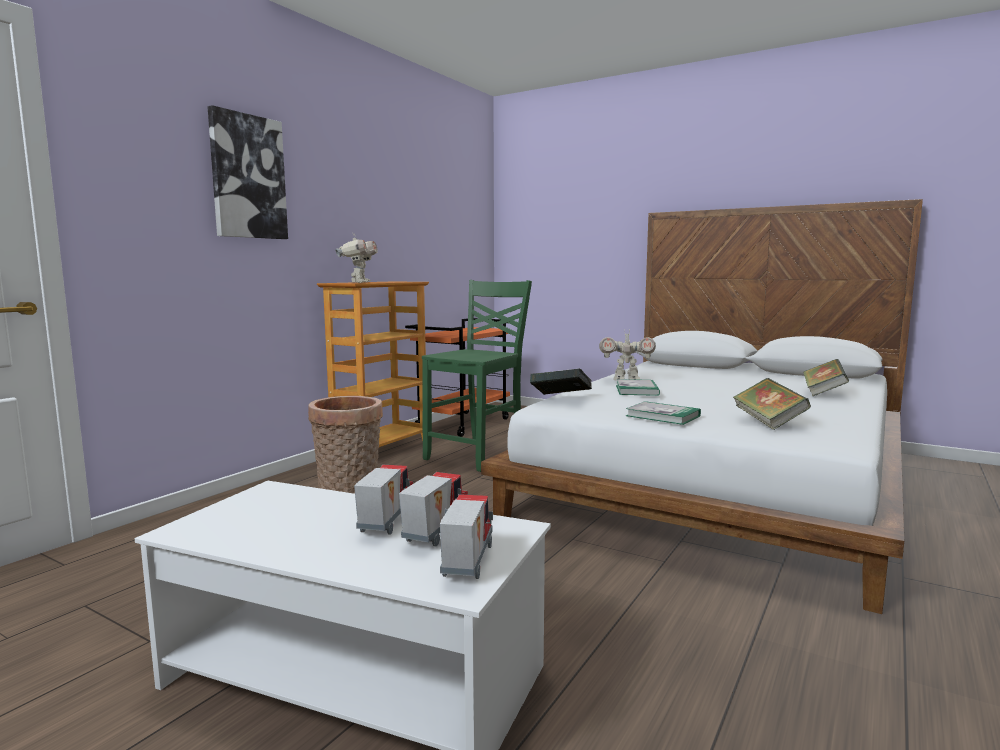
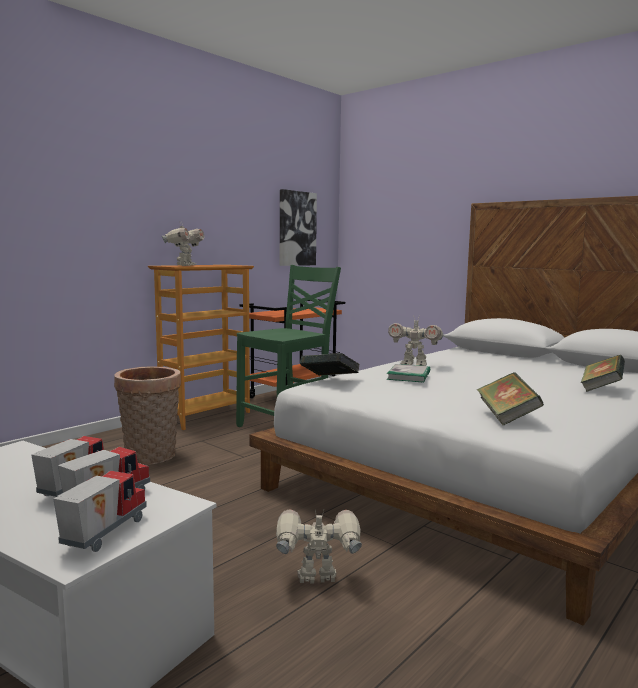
camera: 10 degrees right, 0 degrees up
(247, 177) = (83, 173): picture -> picture (296, 228)
(612, 602) = (317, 580): none -> toy robot
(663, 416) = (408, 403): book -> none

